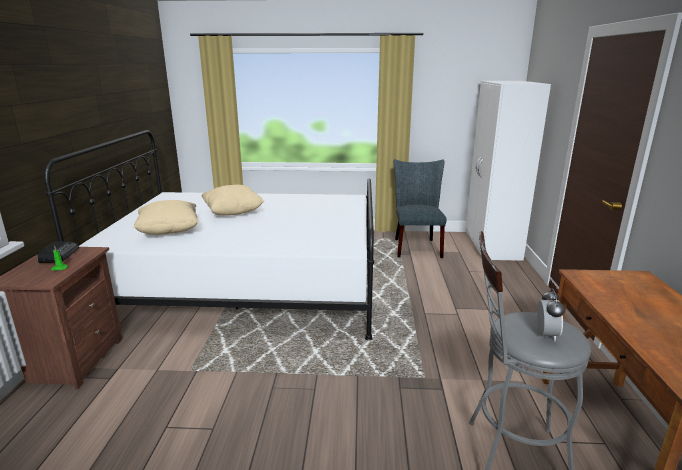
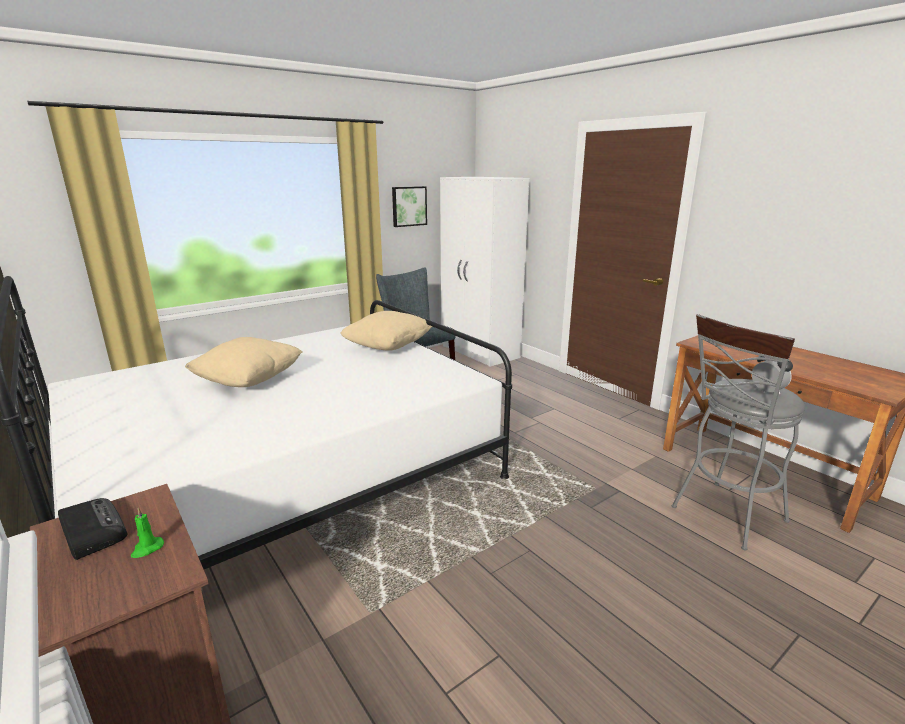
camera: 40 degrees left, 0 degrees up
(169, 232) = (200, 432): beige pillow -> beige pillow (388, 347)
(446, 105) = (408, 206): none -> picture

